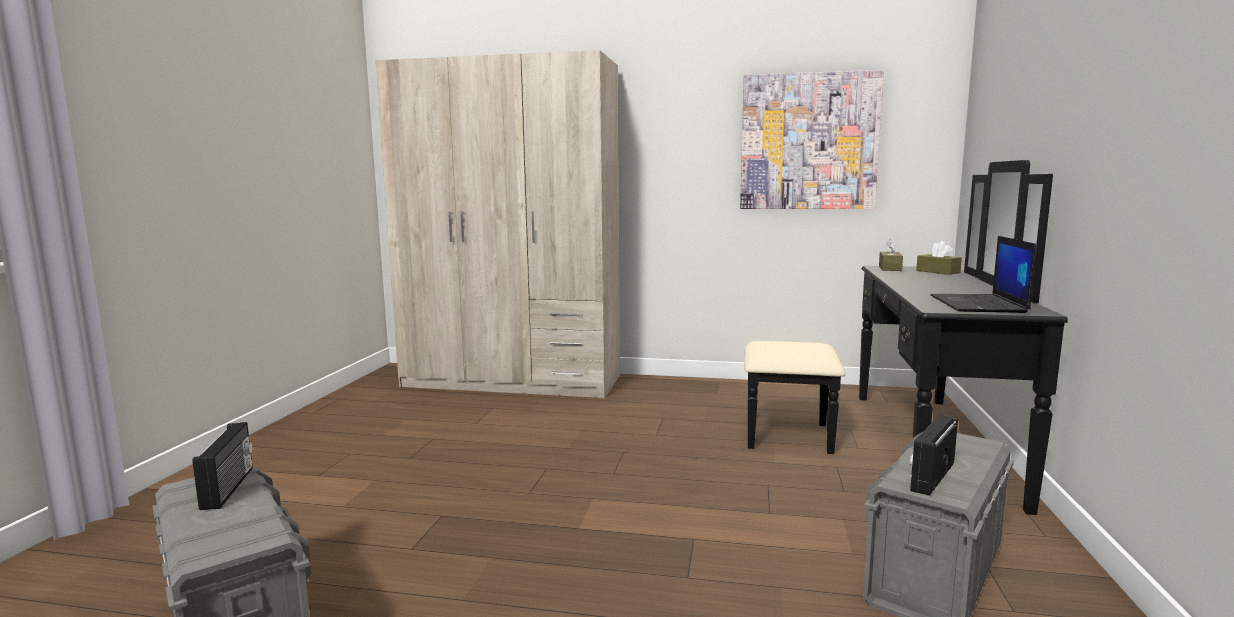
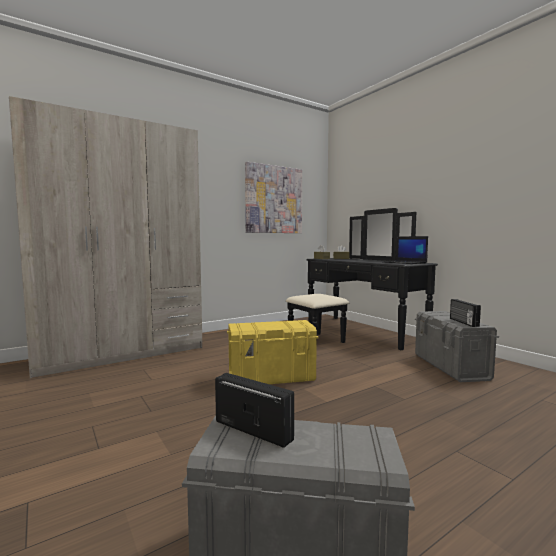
camera: 45 degrees left, 5 degrees down
(591, 468) = (271, 377): none -> yellow storage box

